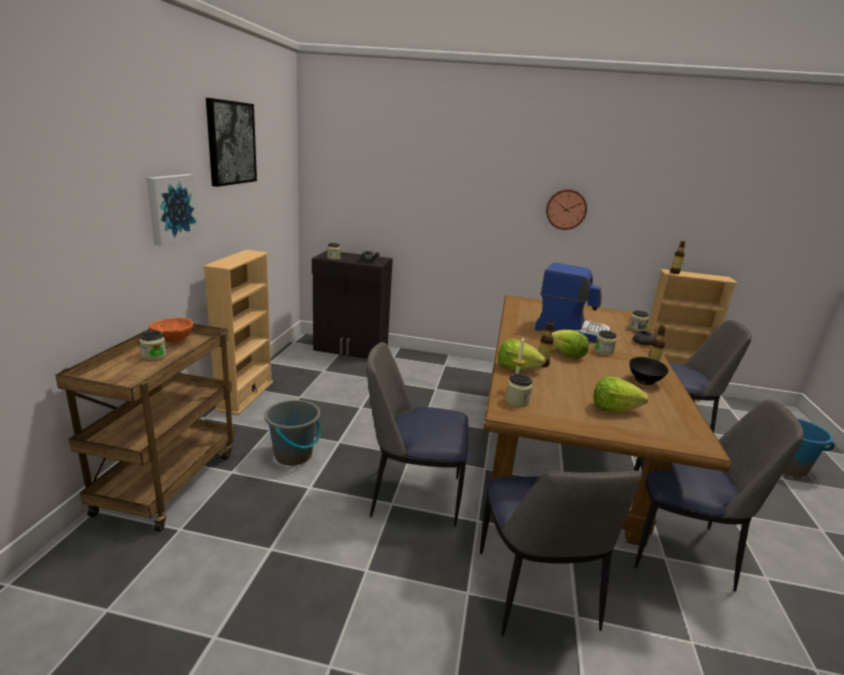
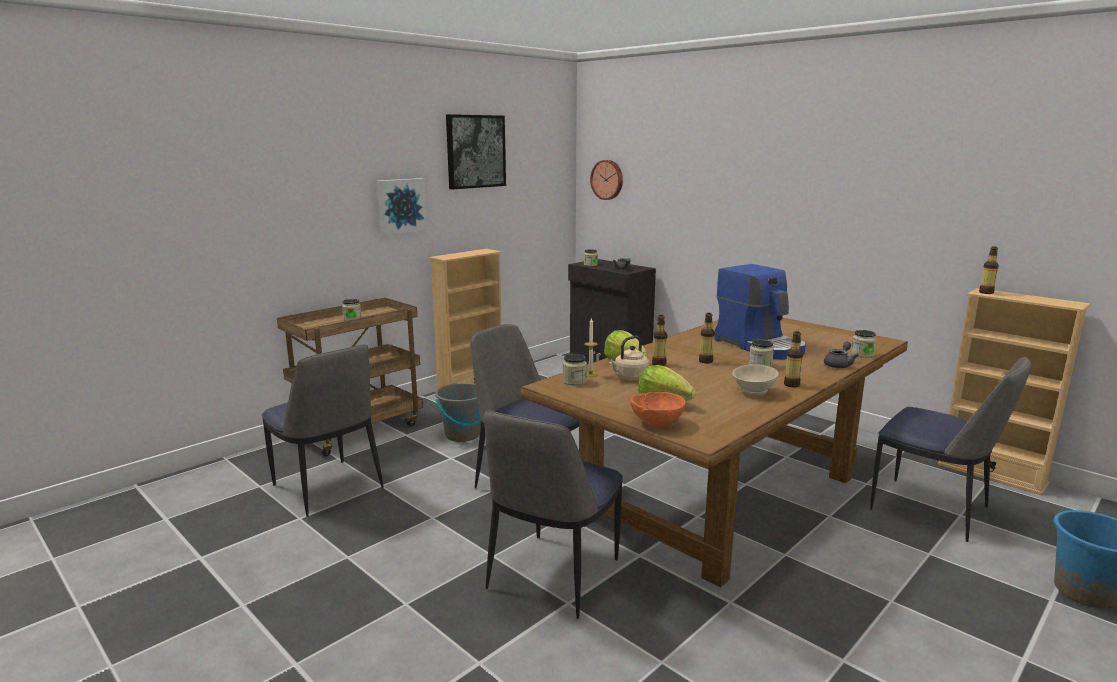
camera: 35 degrees right, 5 degrees down
(172, 340) = (377, 312): orange bowl -> orange bowl (656, 423)
(548, 386) = (629, 378): none -> beige kettle
(566, 209) = (842, 208): wall clock -> wall clock (607, 179)
(566, 355) = (705, 361): lettuce -> bottle
(643, 381) = (753, 392): black bowl -> beige bowl
(679, 549) = (760, 602): chair -> chair (328, 488)

